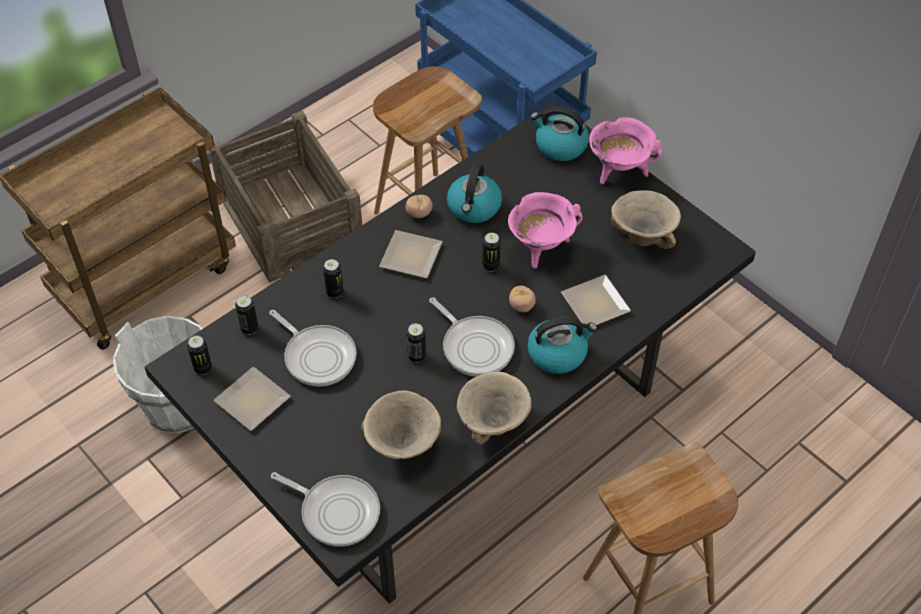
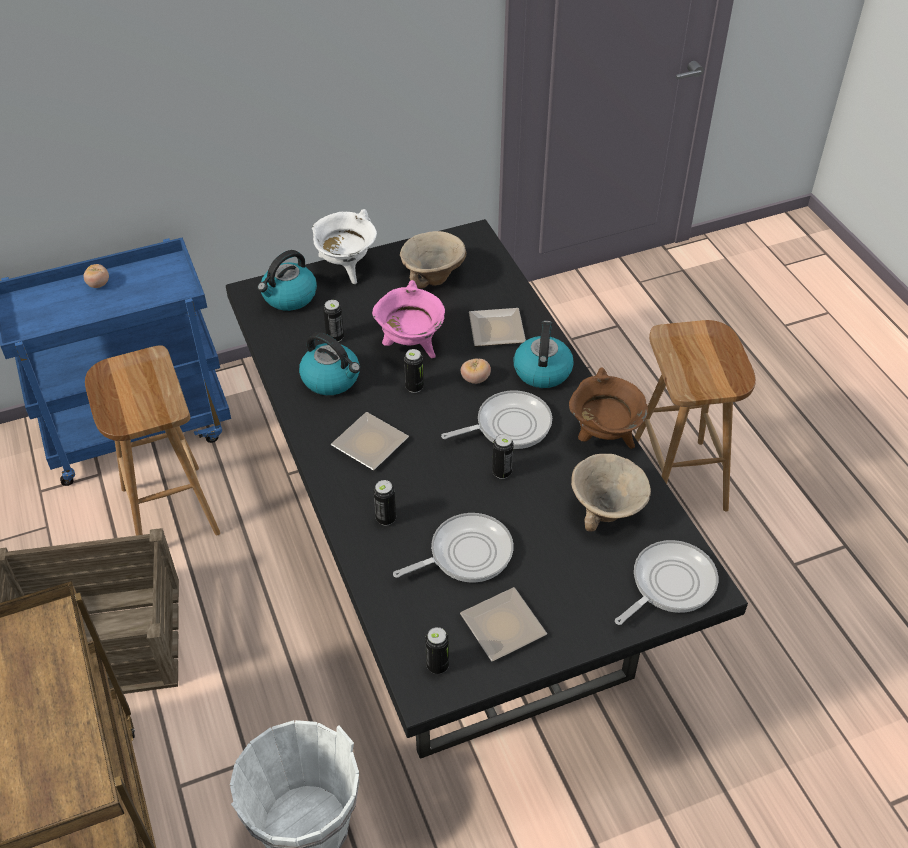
camera: 70 degrees left, 5 degrees down
(249, 328) = (399, 607): can -> can (335, 337)
(419, 213) = (315, 422): tomato -> tomato (98, 284)
(492, 423) = (604, 437): beige bowl -> brown cooking pot
(619, 171) = (346, 268): pink cooking pot -> white cooking pot

